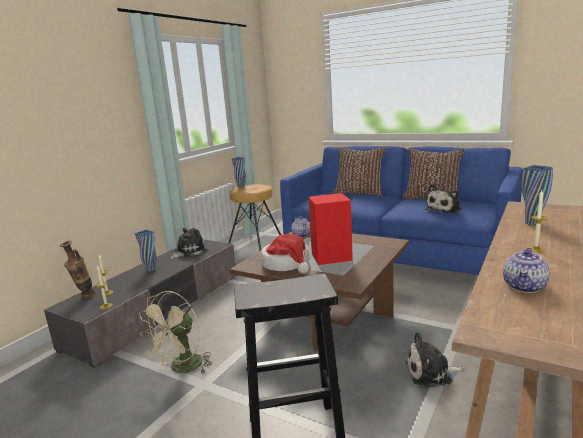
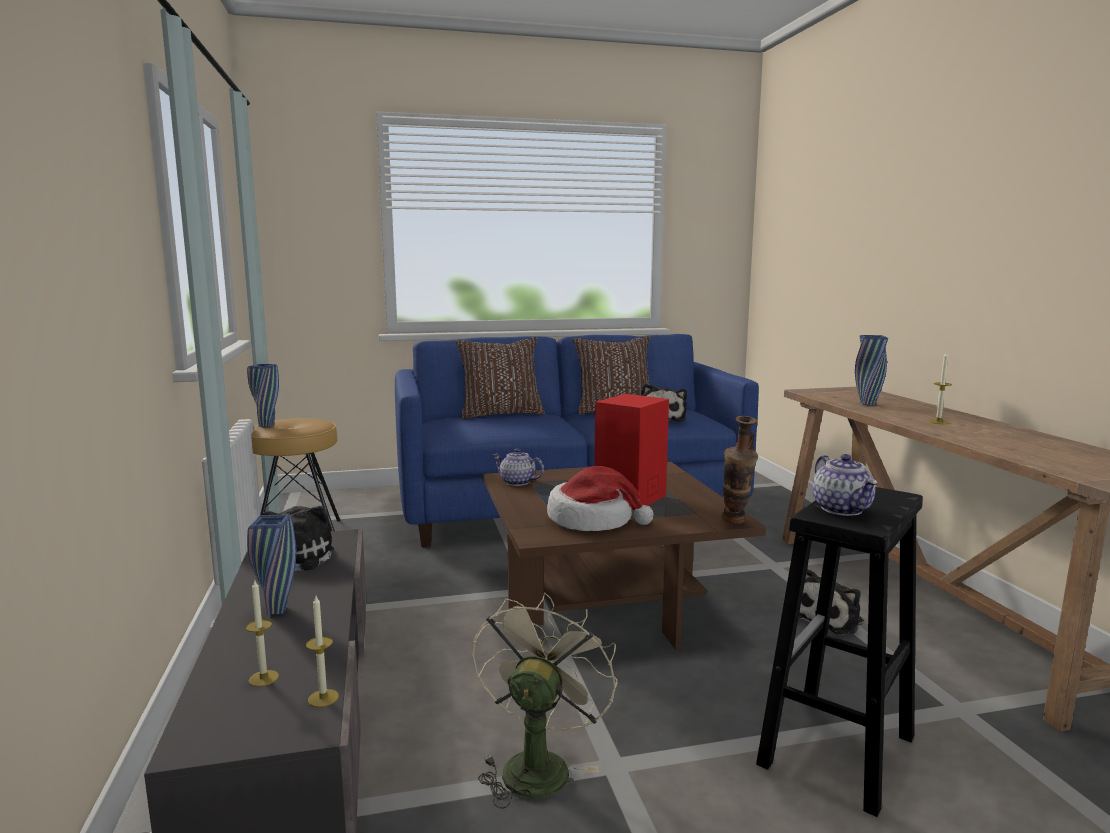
camera: 45 degrees left, 5 degrees down
(84, 297) = (217, 708): vase -> vase (736, 523)
(182, 369) = (537, 764): beige fan -> beige fan turned 150 degrees counterclockwise
(525, 287) = (1024, 448): teapot -> teapot (842, 509)

